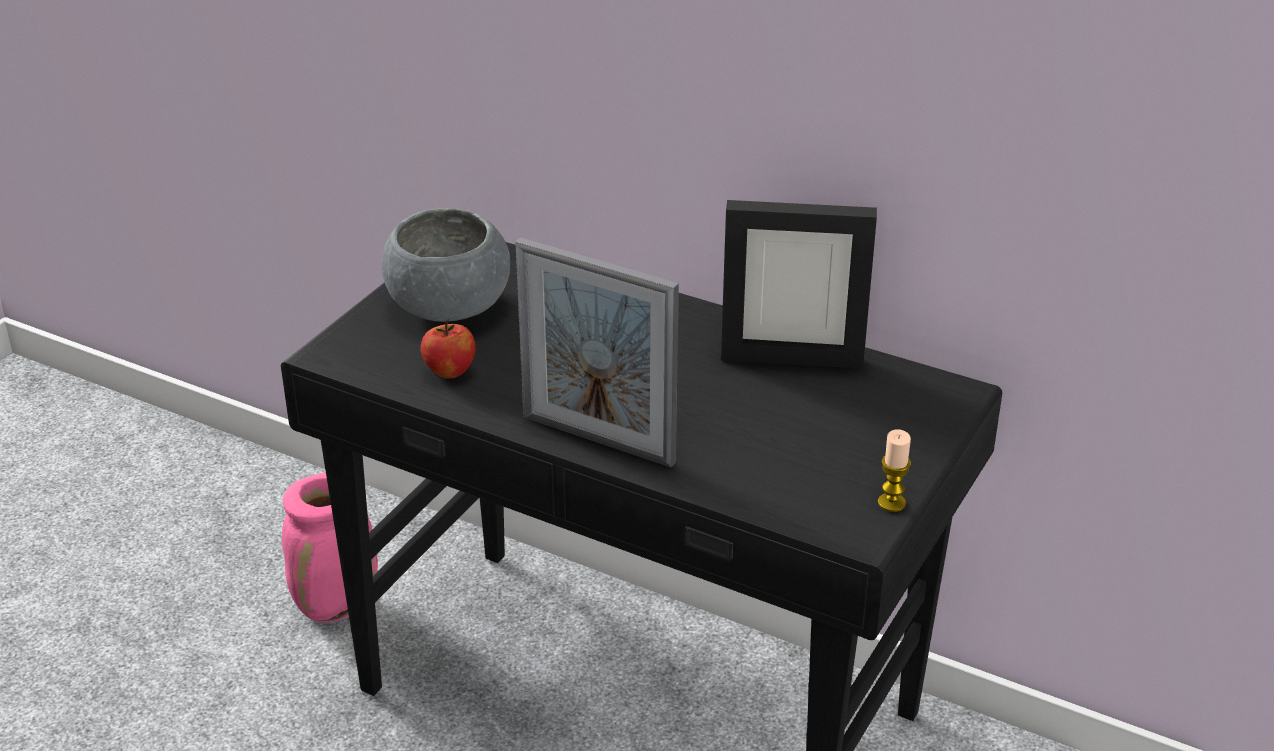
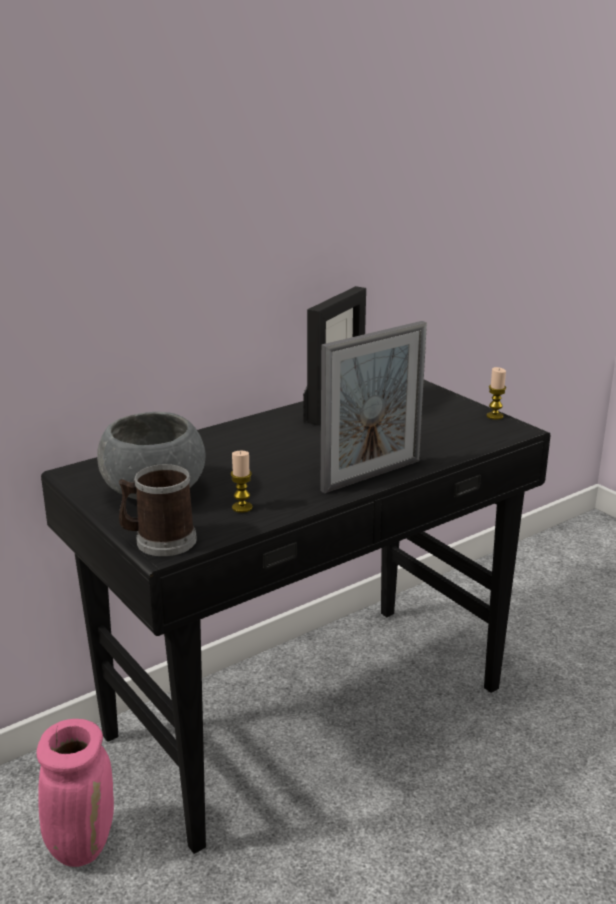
camera: 65 degrees left, 10 degrees down
(343, 345) = (159, 541): none -> mug
(449, 372) = (242, 507): apple -> candle

